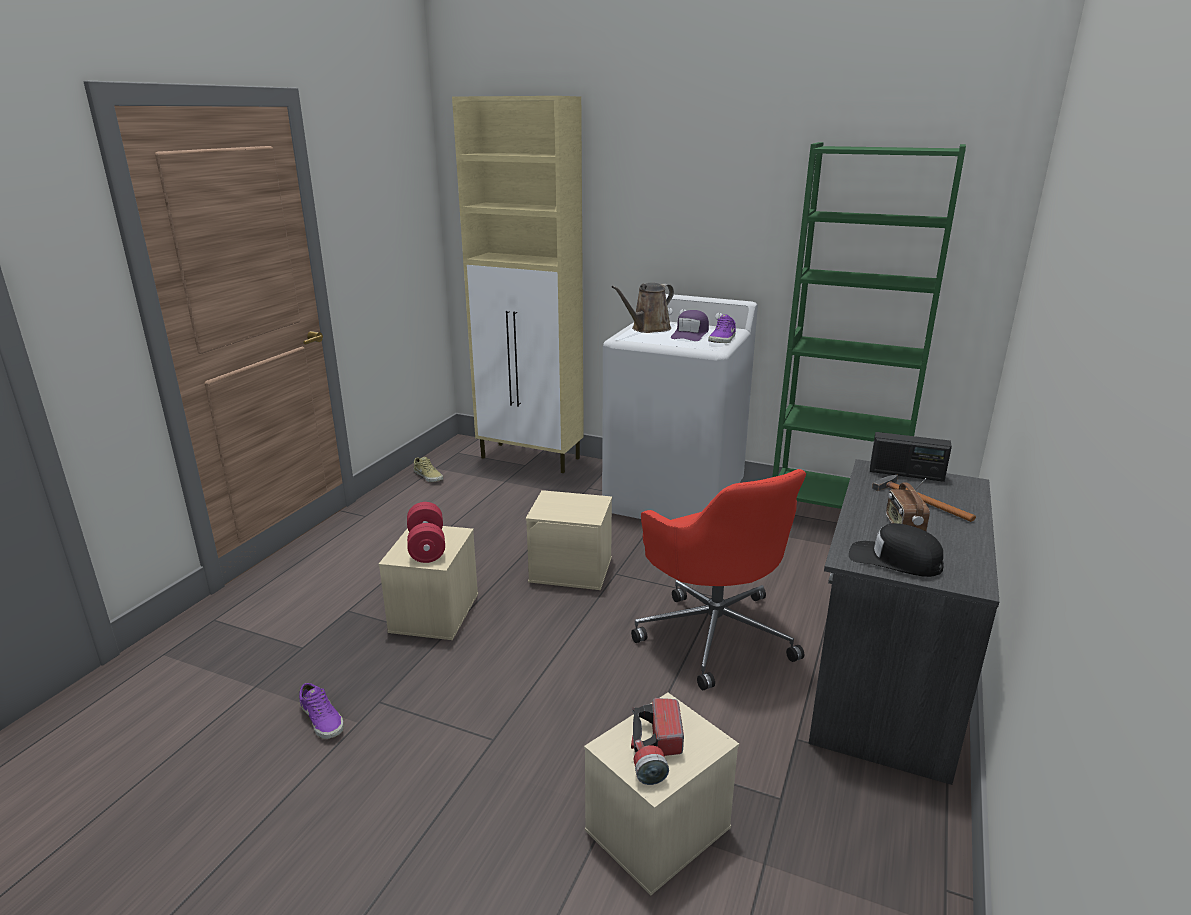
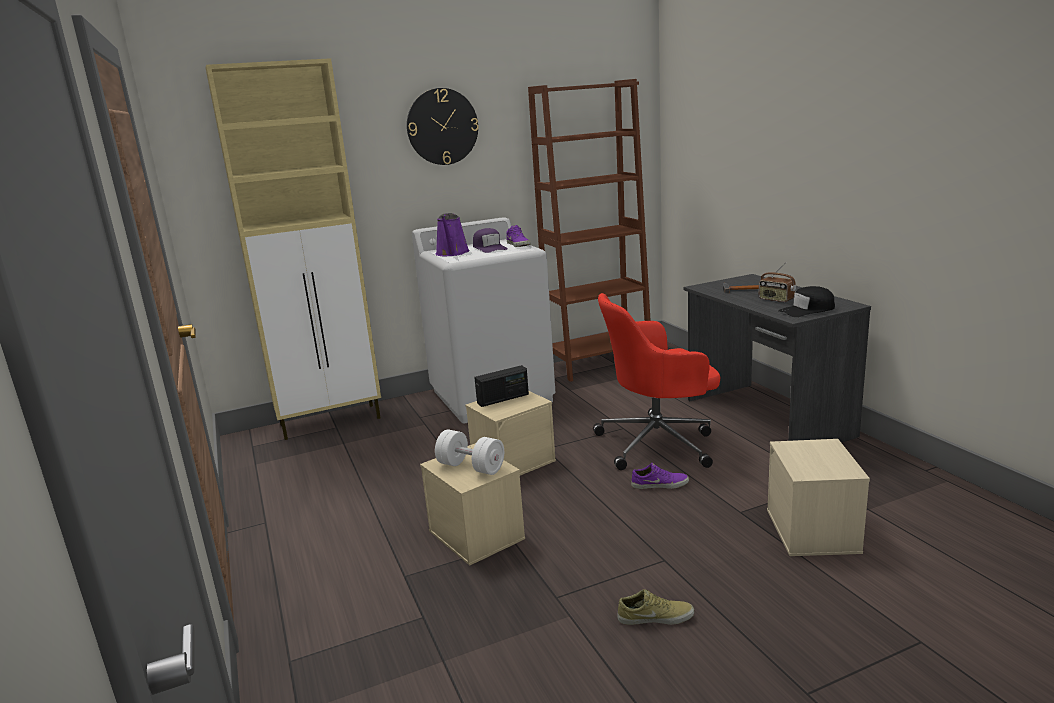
camera: 45 degrees left, 5 degrees down
(323, 719) = (542, 633): purple shoe -> purple shoe (660, 484)
(427, 546) = (471, 467): red dumbbell -> white dumbbell
(429, 476) = (263, 471): beige shoe -> beige shoe (655, 616)
(648, 329) = (452, 253): brown watering can -> purple watering can
(656, 751) = (822, 462): flashlight -> none
(700, 181) = (442, 126): none -> wall clock
(714, 633) = (658, 443): red office chair -> red office chair turned 150 degrees clockwise
(833, 516) = (599, 364): green bookcase -> brown bookcase
(906, 474) = (720, 283): radio -> radio (503, 399)

